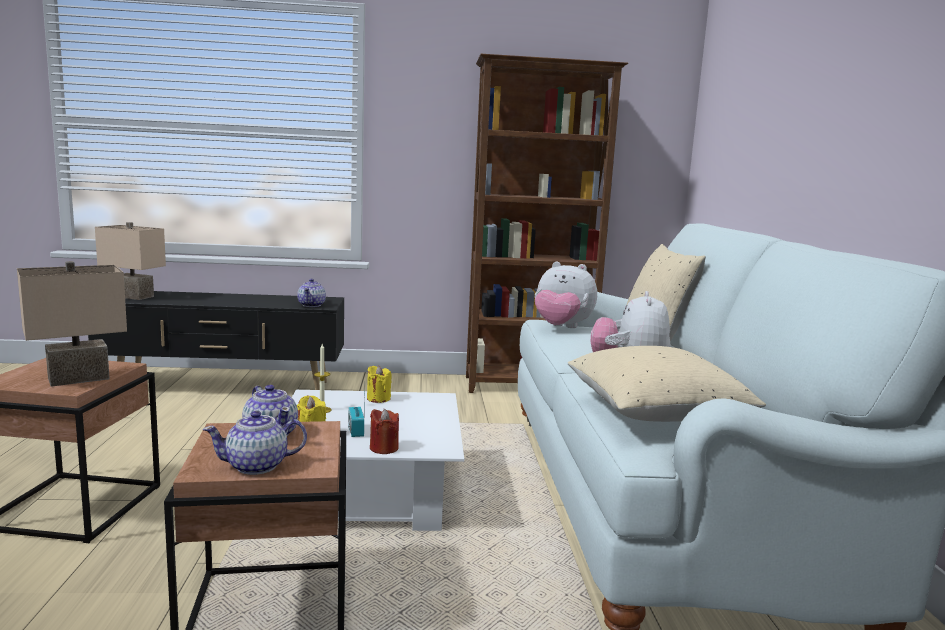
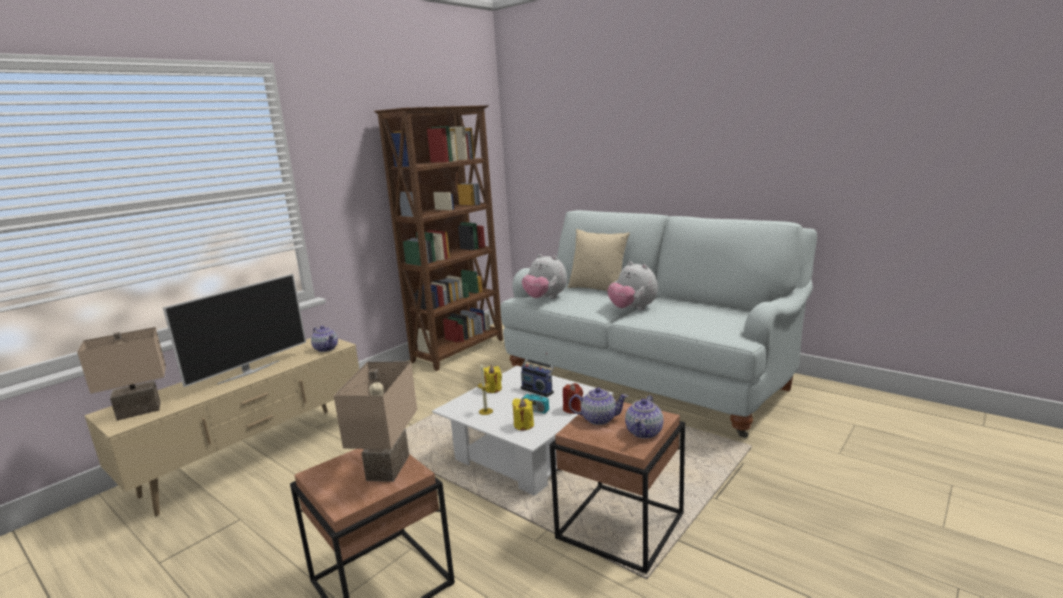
camera: 45 degrees left, 5 degrees up
(226, 387) = (255, 457): black tv stand -> beige tv stand
(234, 300) = (249, 372): none -> television
(408, 418) = (538, 390): none -> radio
(561, 328) = (545, 298): plush toy -> plush toy turned 60 degrees clockwise
(655, 412) = (705, 323): beige pillow -> none

